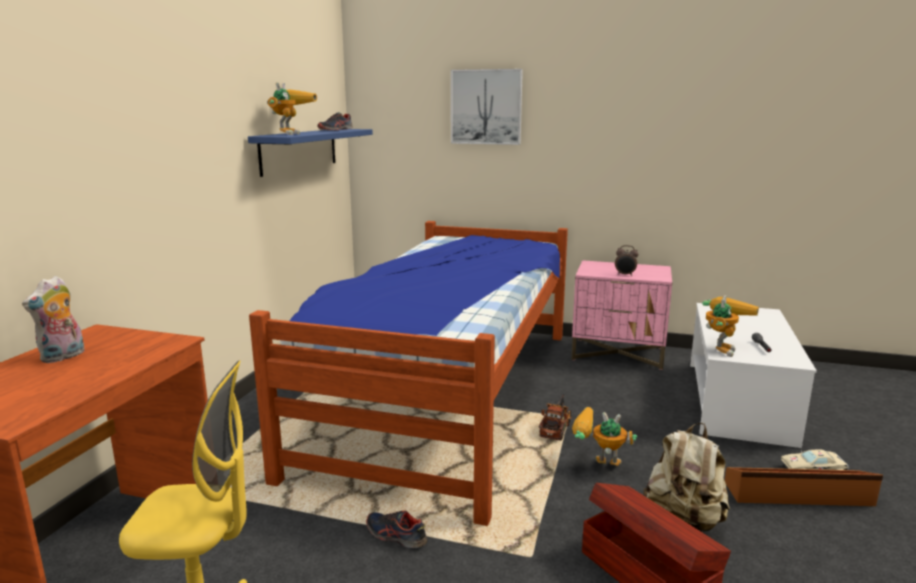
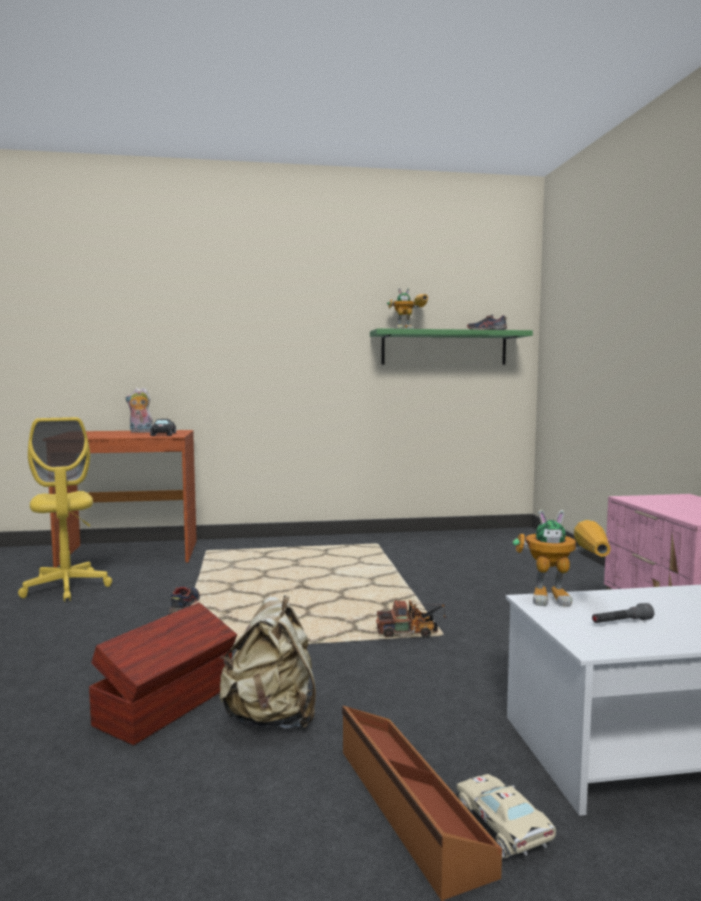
camera: 65 degrees right, 10 degrees down
(140, 345) = (163, 434): none -> black toy car
(299, 150) = (444, 348): blue shelf -> green shelf
(447, 393) = (422, 581): bed -> none
(486, 107) = (621, 293): picture -> none
(596, 466) = (352, 661): toy robot -> none
(625, 275) = (668, 508): alarm clock -> none

